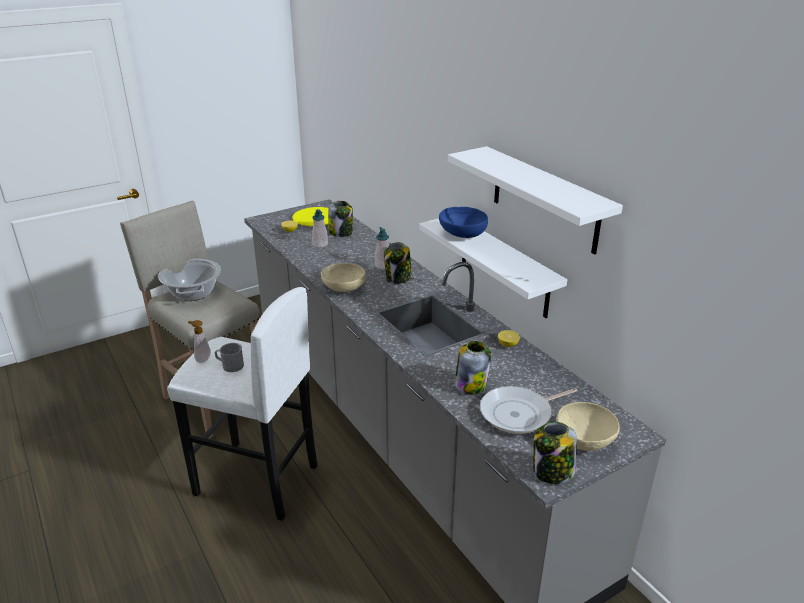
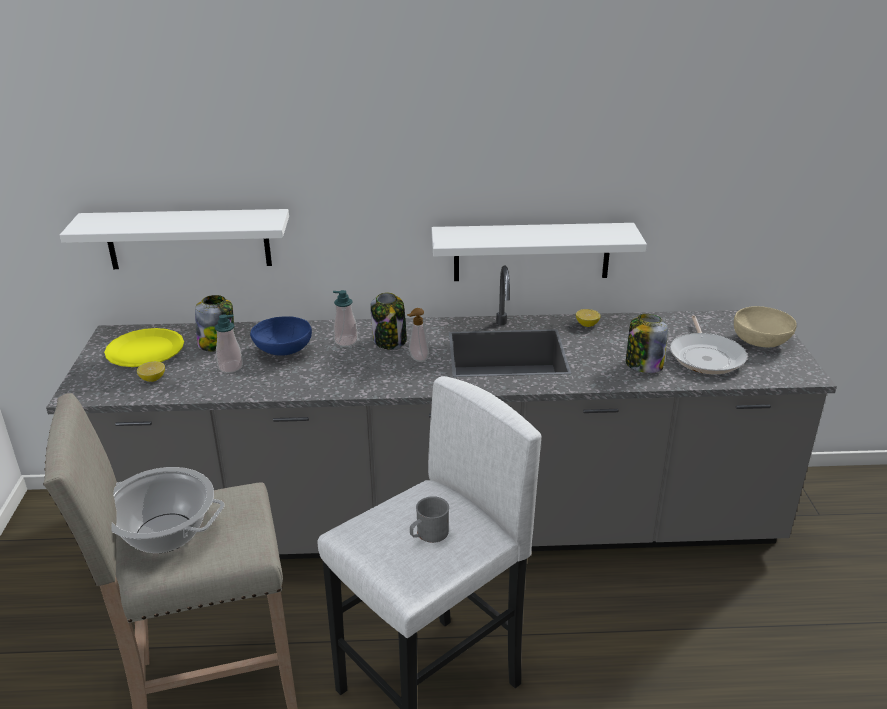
camera: 60 degrees left, 0 degrees up
(202, 359) = (389, 558): soap dispenser -> soap dispenser (417, 360)
(343, 289) = (373, 382): beige bowl -> none
(462, 234) = (490, 236): blue bowl -> blue bowl (283, 351)
(544, 199) = (593, 151): white shelf -> white shelf (188, 239)
(552, 472) = (797, 369): jar -> none

